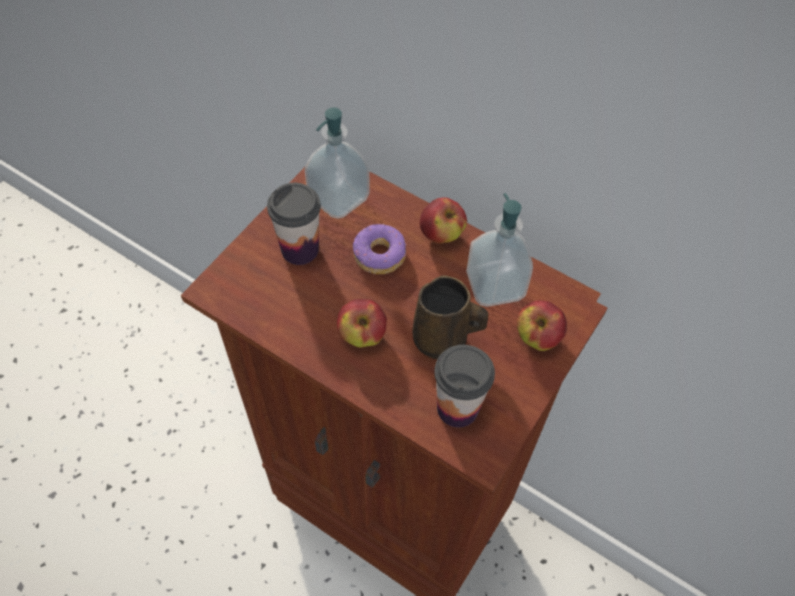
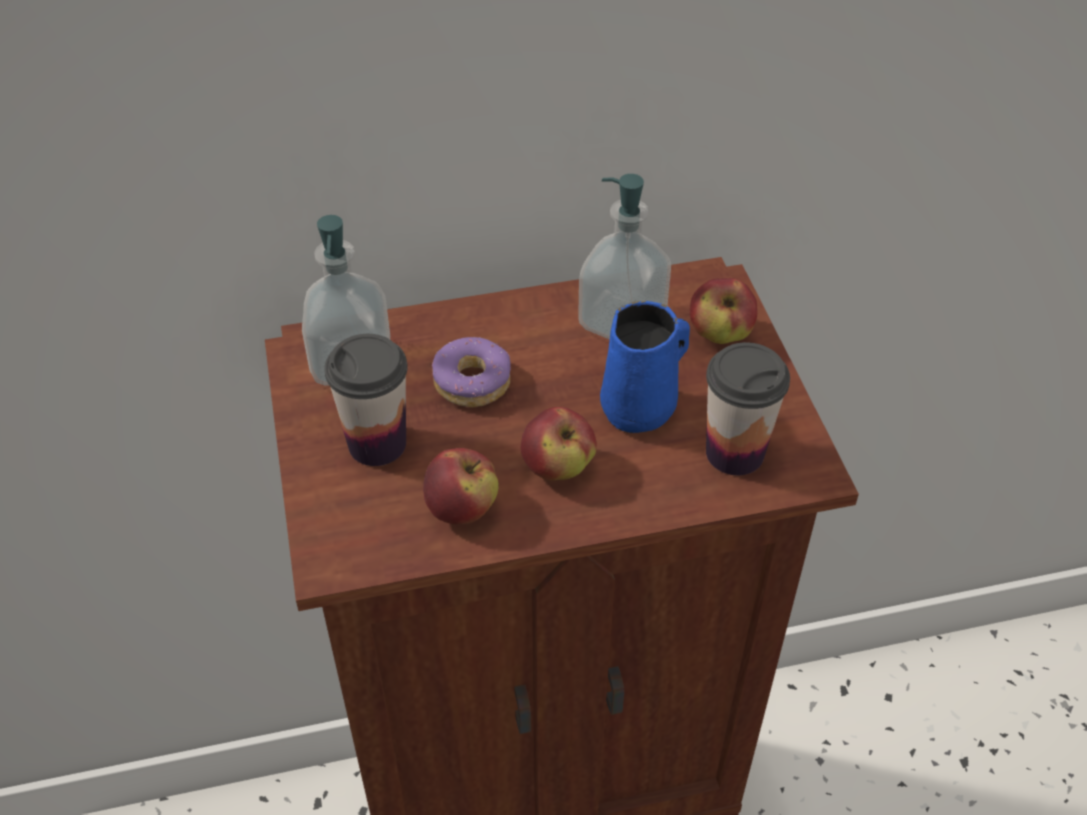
camera: 45 degrees left, 10 degrees down
(441, 235) = (509, 317): apple -> apple (462, 509)
(443, 341) = (641, 407): brown mug -> blue mug

